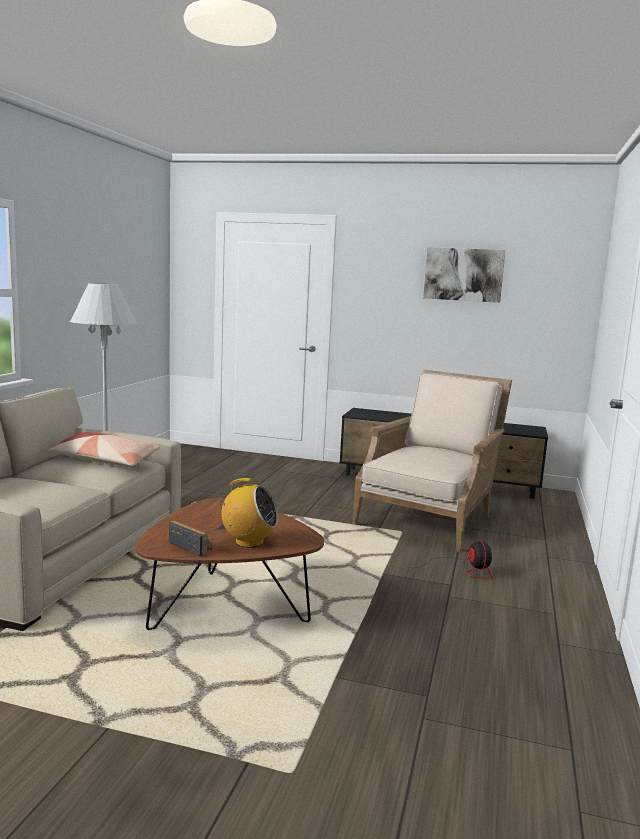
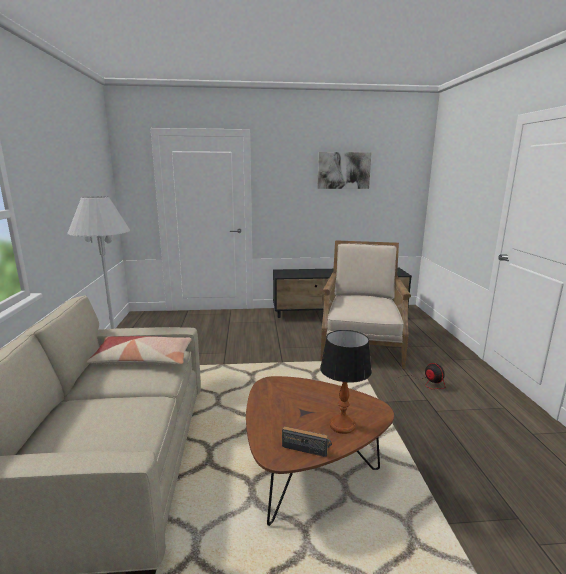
camera: 20 degrees left, 5 degrees up
(248, 542) = (342, 425): radio -> table lamp

